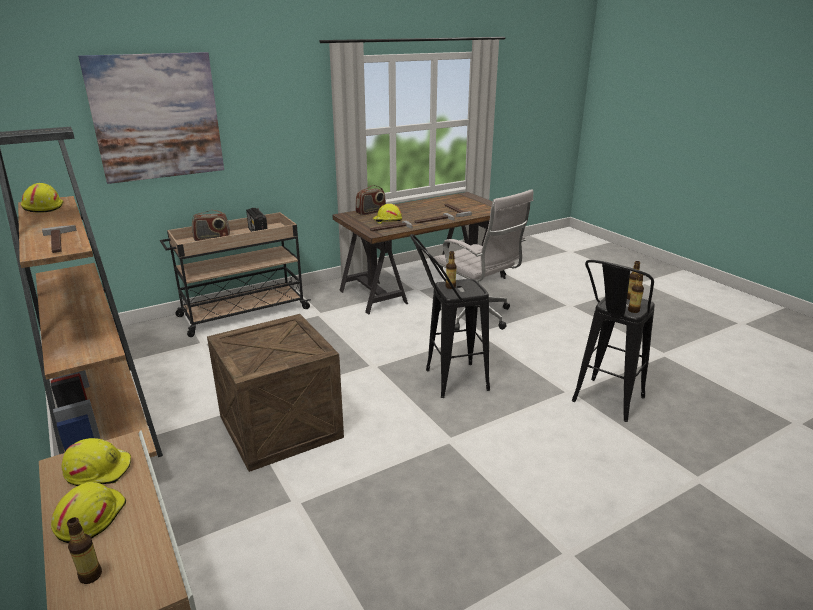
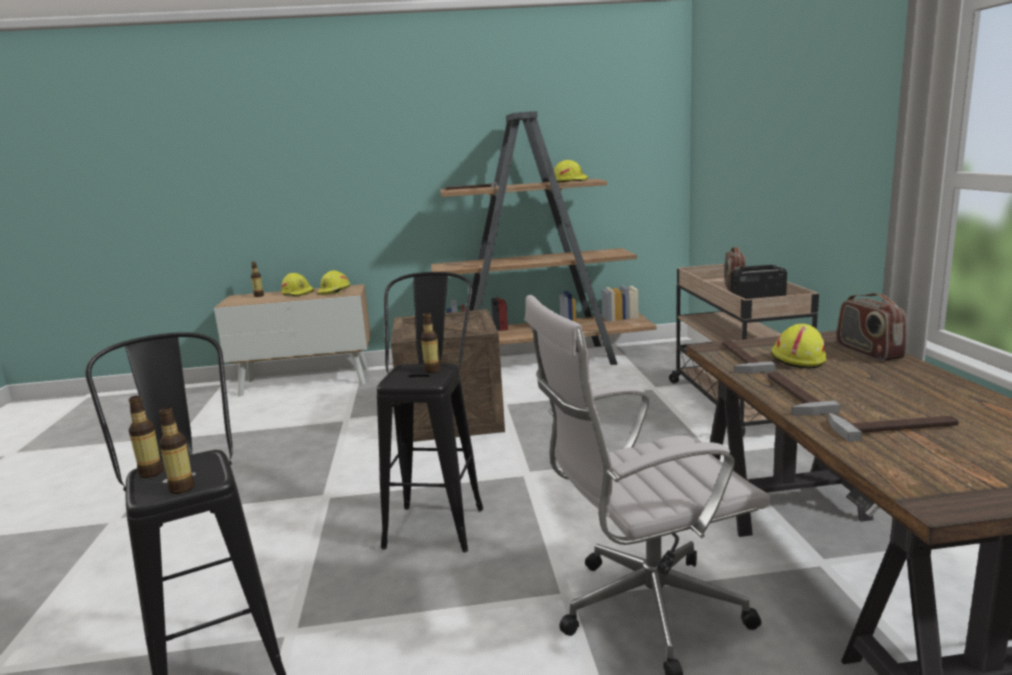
camera: 115 degrees right, 10 degrees down
(157, 117) = (759, 121): picture -> none

